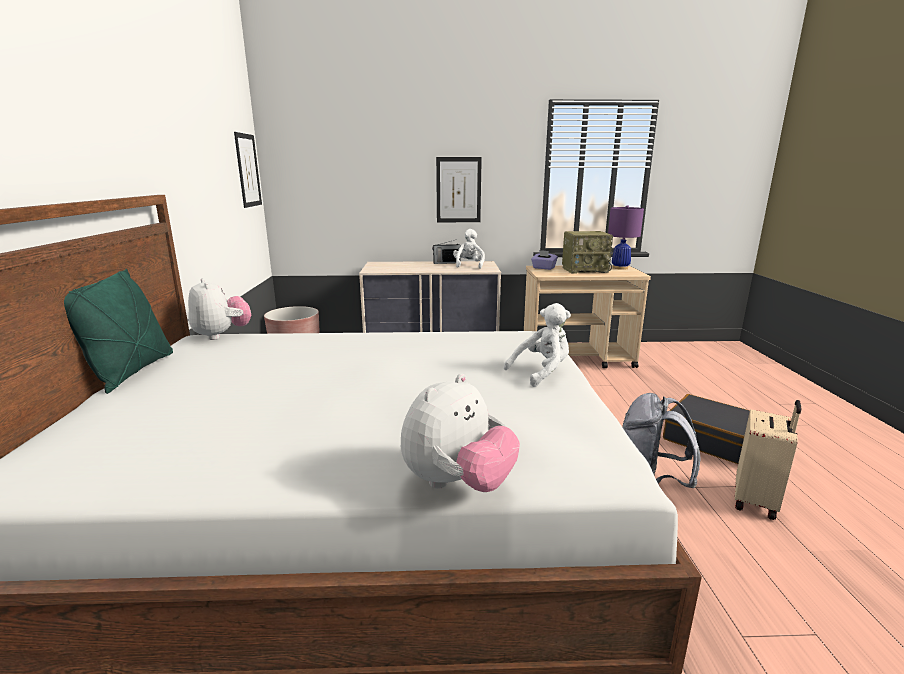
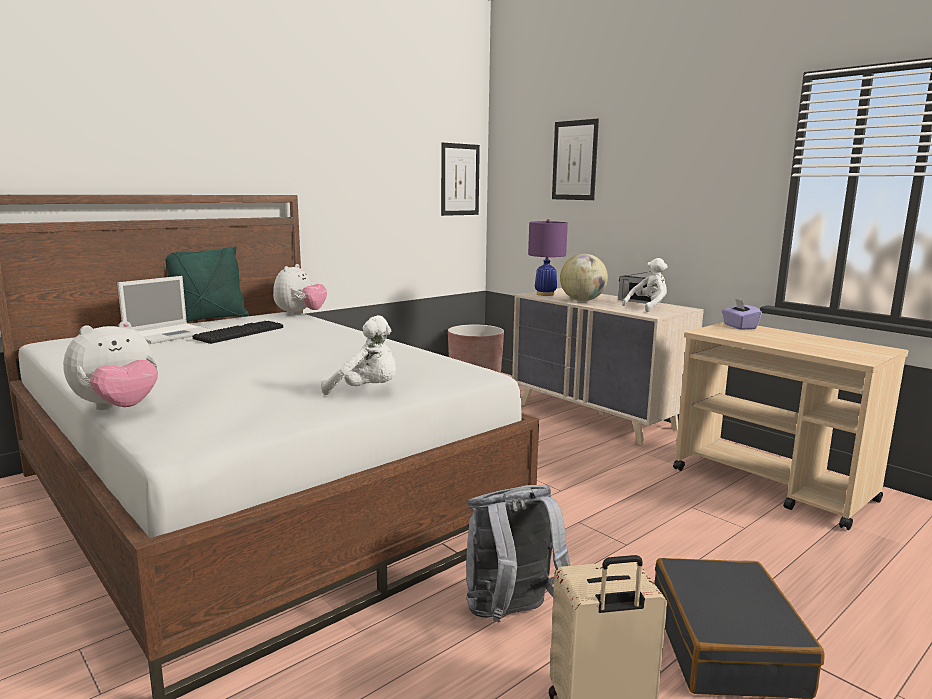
camera: 50 degrees right, 5 degrees down
(159, 401) = (170, 334): none -> laptop
(243, 371) = (239, 333): none -> keyboard
(419, 268) = (582, 300): none -> globe
(458, 190) = (668, 206): picture -> picture (574, 160)
(458, 484) = (119, 409): plush toy -> plush toy turned 45 degrees counterclockwise
(585, 270) = (793, 339): radio -> none
(620, 268) = (869, 349): purple table lamp -> purple table lamp (545, 294)

